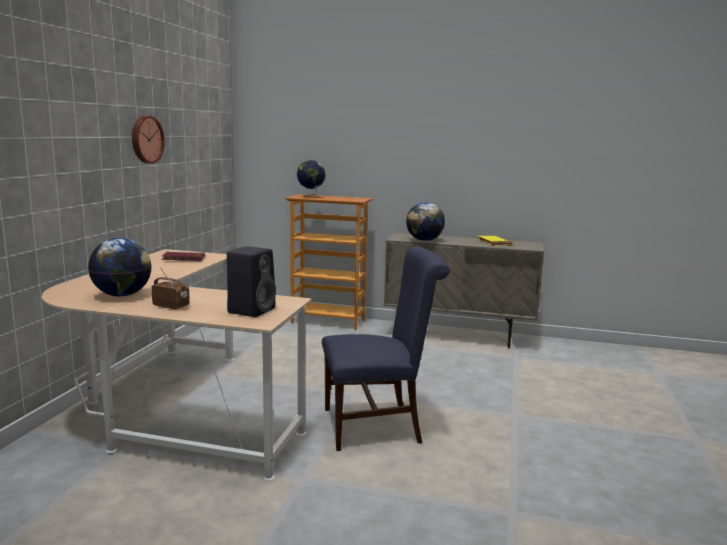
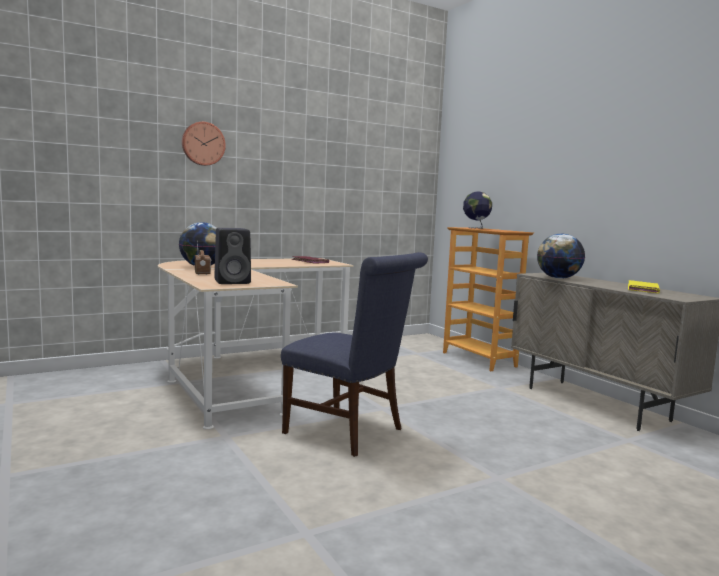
camera: 45 degrees right, 5 degrees down
(146, 139) = (312, 165): wall clock -> wall clock (203, 144)

